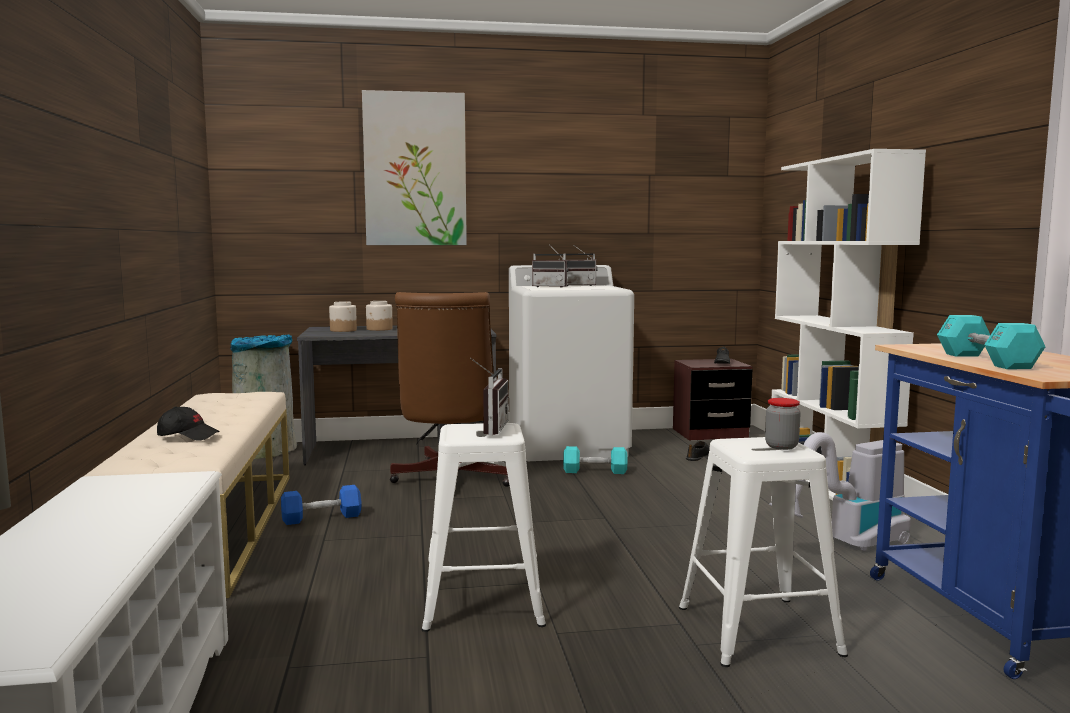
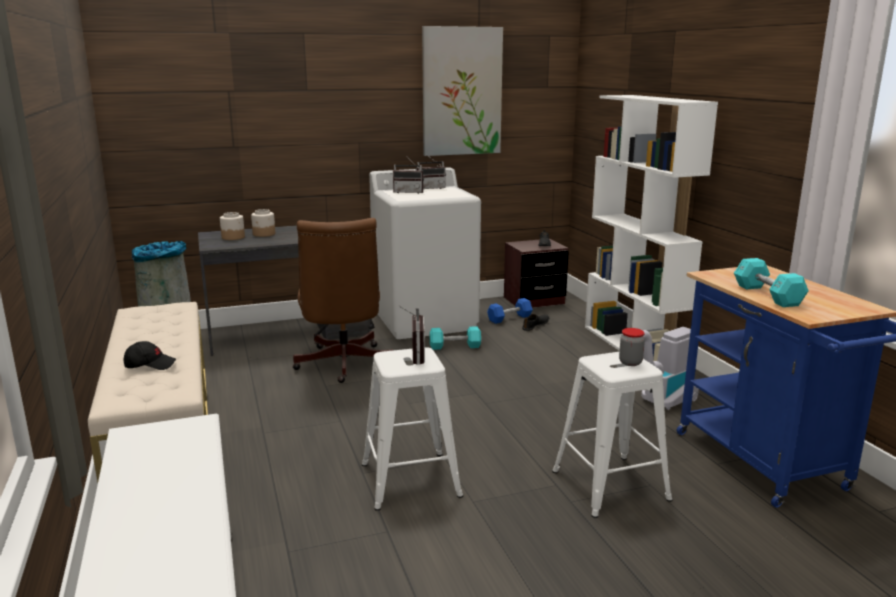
camera: 10 degrees left, 10 degrees up
(322, 518) = (252, 410): blue dumbbell -> blue dumbbell (509, 318)
(415, 169) = (284, 89): picture -> picture (461, 91)

